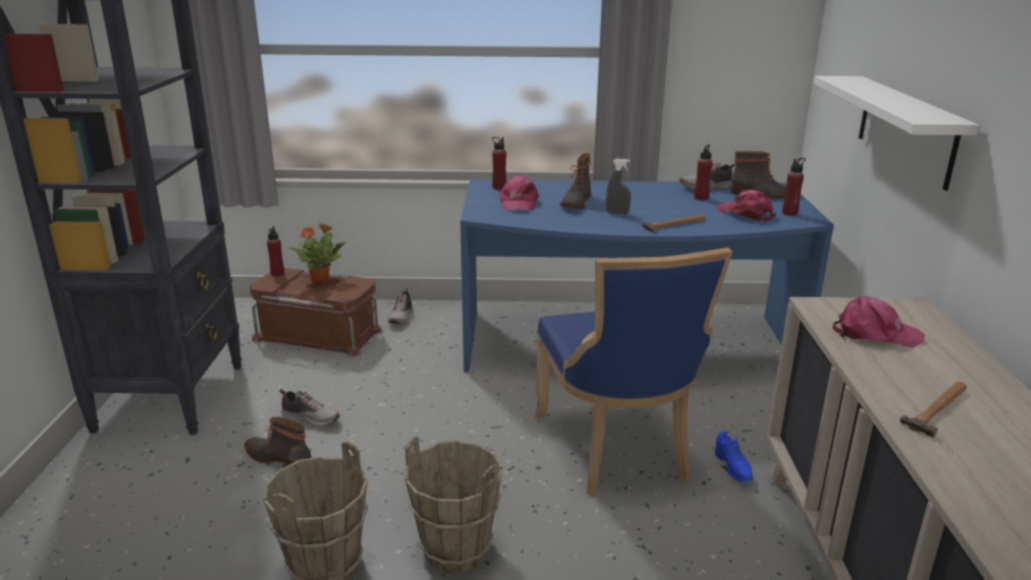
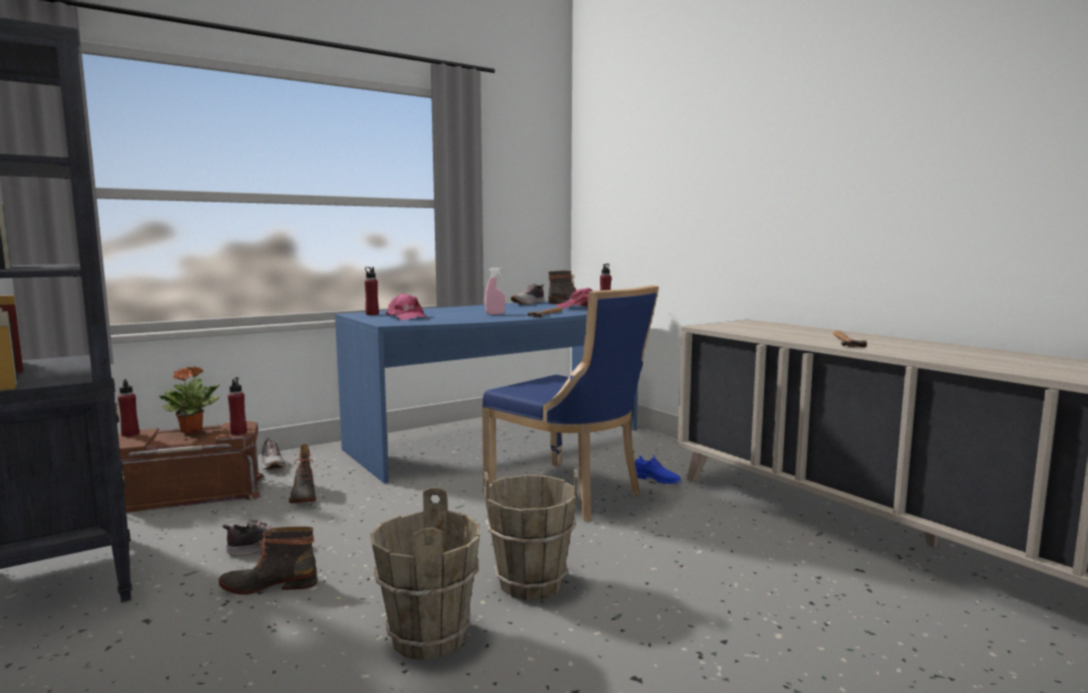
camera: 35 degrees left, 15 degrees down
(575, 202) = (452, 314): boot -> boot (303, 495)
(617, 213) = (495, 314): grey spray bottle -> pink spray bottle
(701, 198) = (536, 306): red bottle -> red bottle (238, 433)
(875, 334) = (756, 329): pink cap -> none
(905, 129) = (687, 224): white shelf -> none

